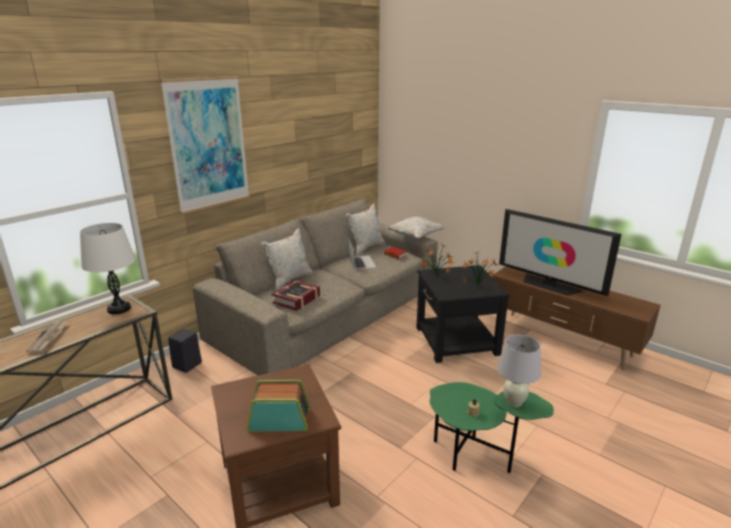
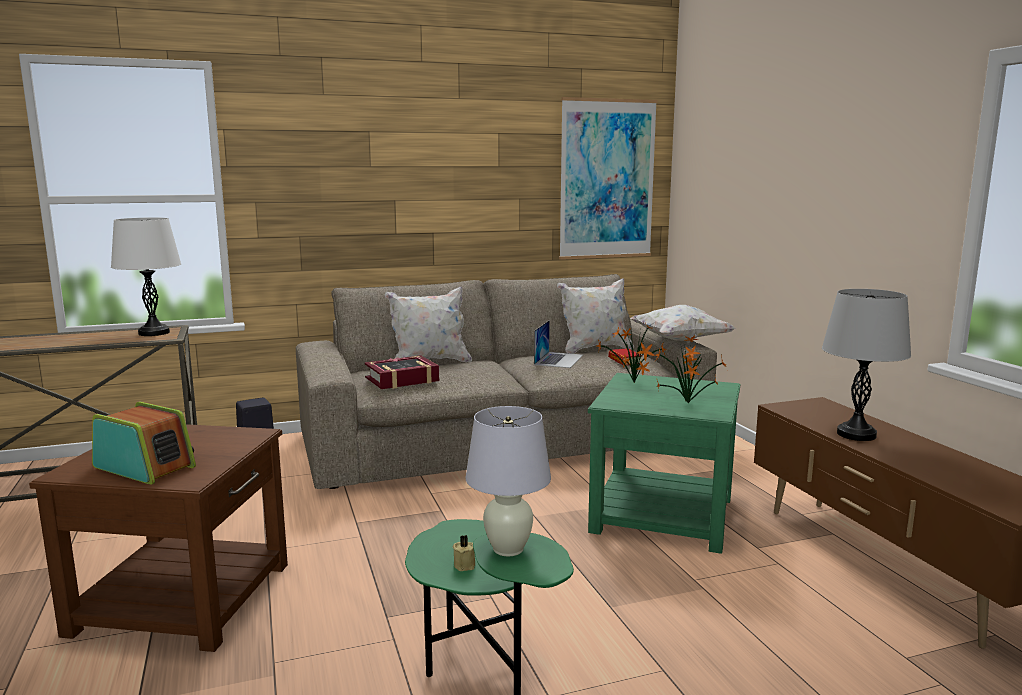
camera: 30 degrees right, 10 degrees down
(49, 338) = (50, 341): newspaper -> none
(208, 144) = (344, 148): picture -> picture (607, 179)
(456, 341) = (662, 514): black side table -> green side table
(549, 285) = (856, 434): television -> grey table lamp

